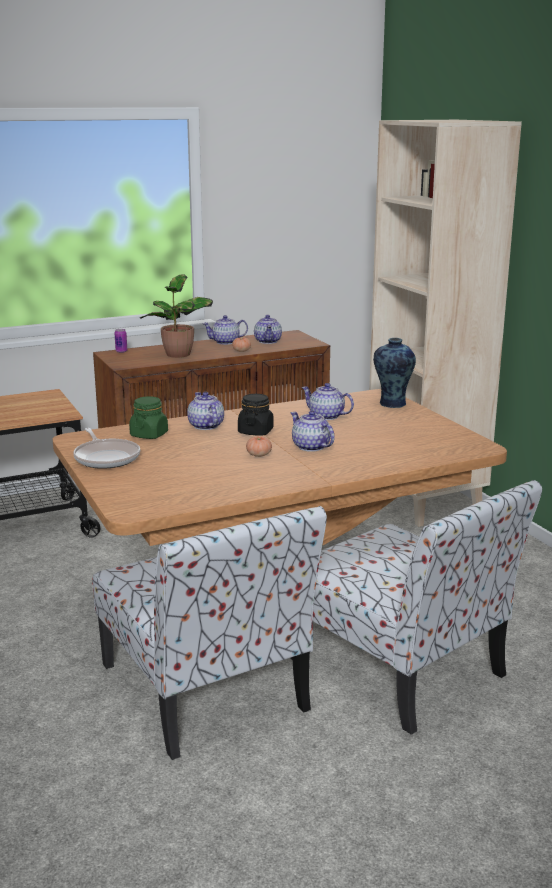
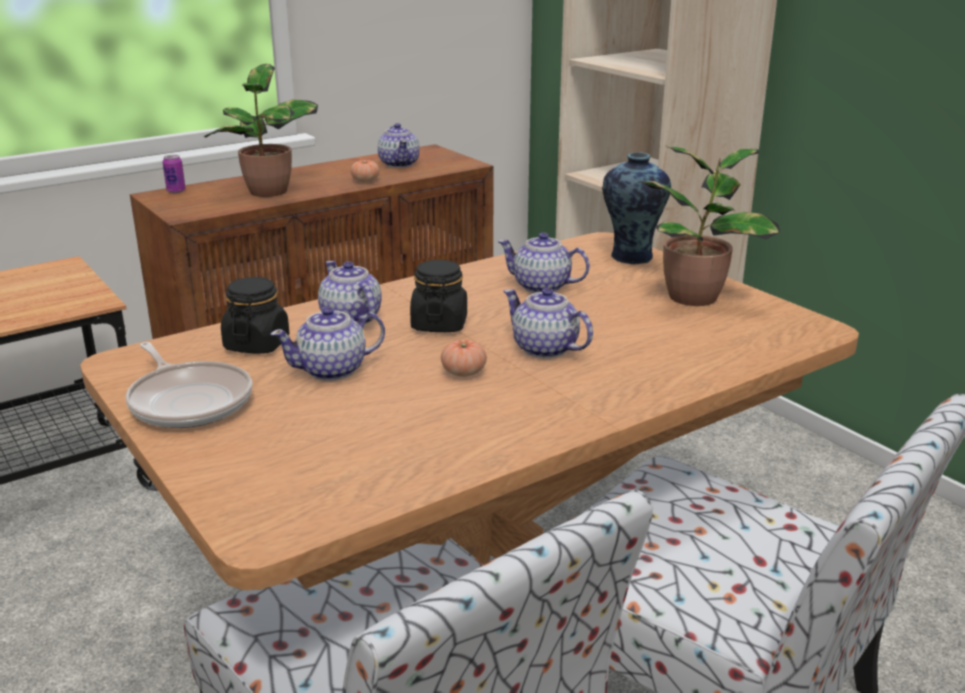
camera: 10 degrees left, 5 degrees up
(149, 435) = (257, 344): green jar -> black jar
(226, 342) = (336, 168): teapot -> teapot (333, 370)
(419, 426) = (696, 296): none -> potted plant

